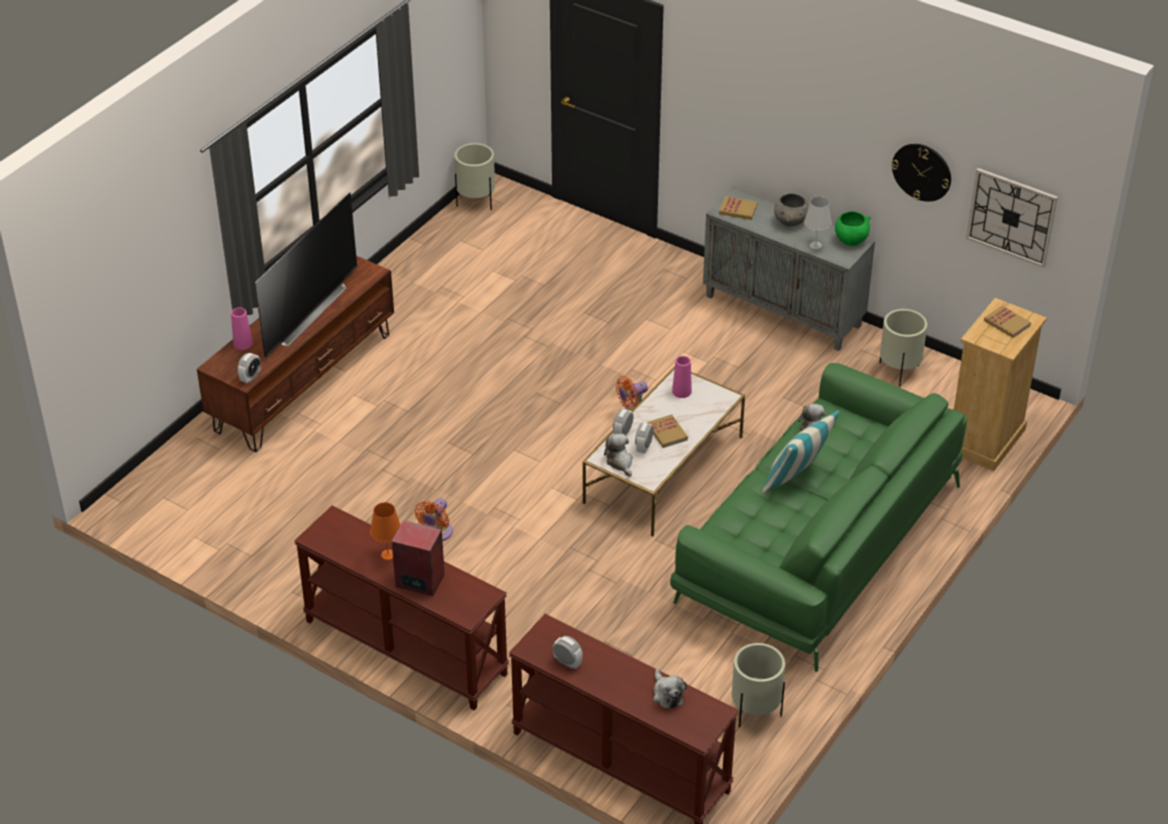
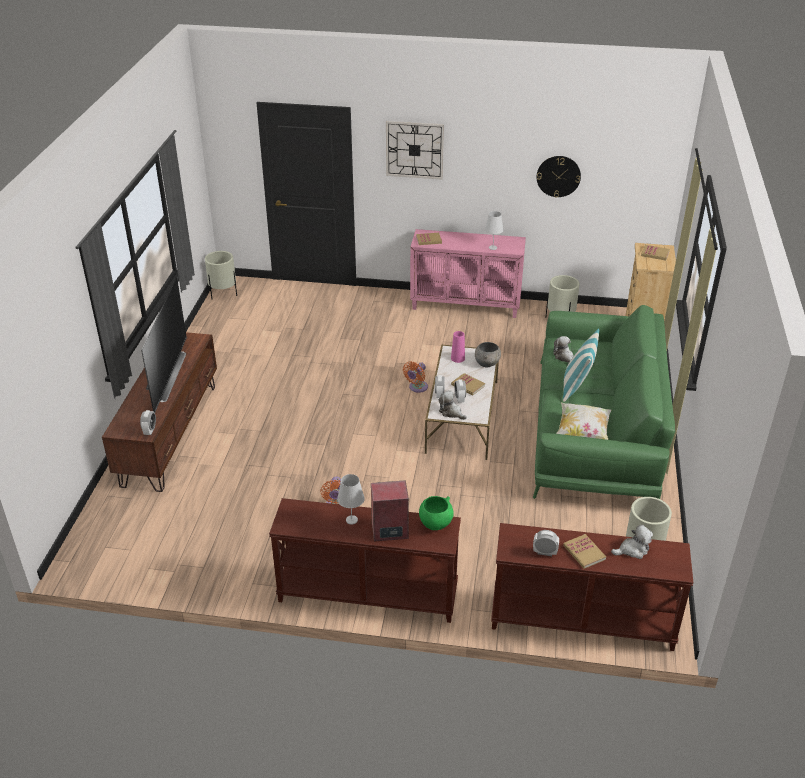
camera: 25 degrees left, 5 degrees down
(243, 343) = (129, 409): pink vase -> none
(388, 555) = (351, 520): orange table lamp -> white table lamp
(610, 678) = (584, 552): none -> book
(667, 694) = (632, 550): plush toy -> plush toy turned 60 degrees counterclockwise
(753, 540) = (582, 432): none -> pillow
(784, 311) = (466, 305): grey cabinet -> pink cabinet
(790, 222) = (466, 239): grey bowl -> grey bowl (487, 364)
(850, 240) = (511, 240): green bowl -> green bowl (435, 523)
(1011, 217) = (626, 189): wall clock -> wall clock (414, 150)

